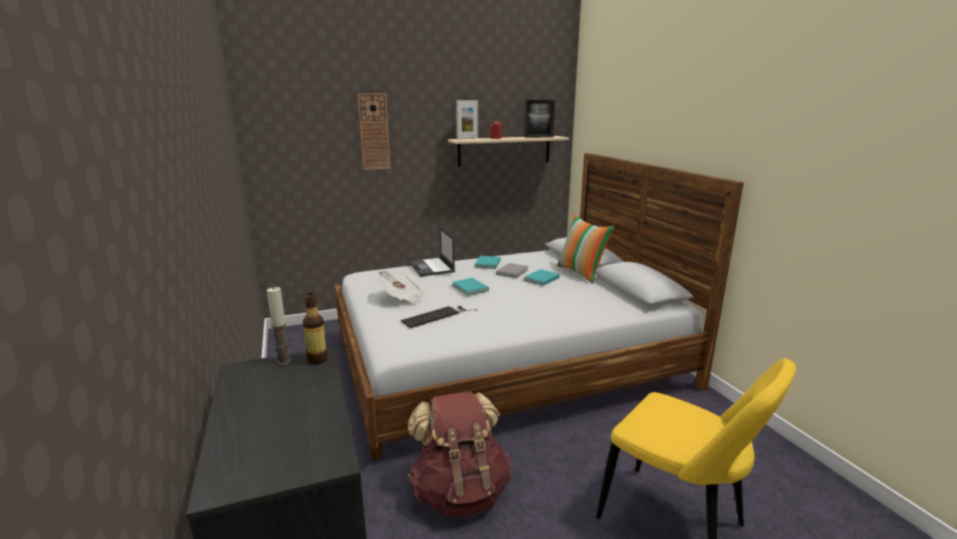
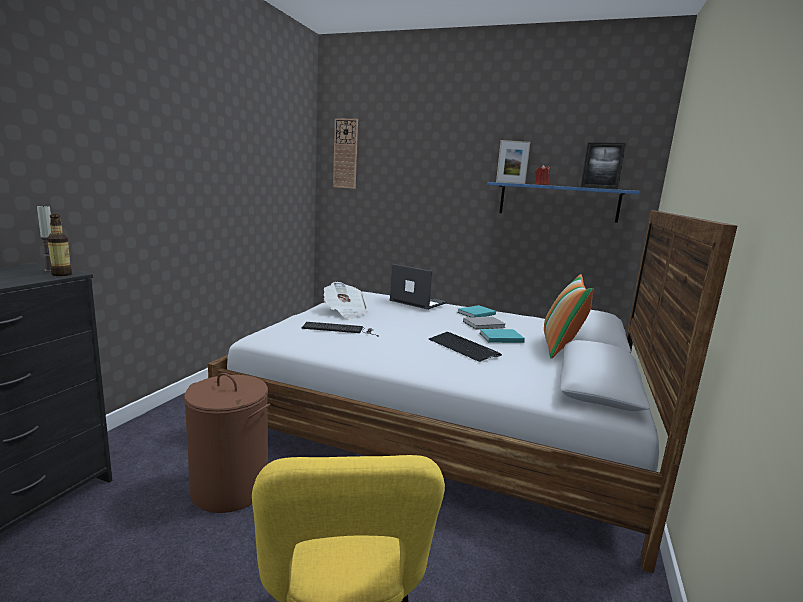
camera: 40 degrees right, 5 degrees down
(374, 132) = (420, 169): wall clock -> wall clock (345, 154)
(432, 267) = (417, 301): laptop -> laptop turned 105 degrees clockwise
(460, 492) = (230, 488): brown backpack -> brown laundry basket
(470, 288) = (413, 322): turquoise book -> none
(504, 151) = (558, 202): beige shelf -> blue shelf
(539, 296) = (463, 347): none -> keyboard

